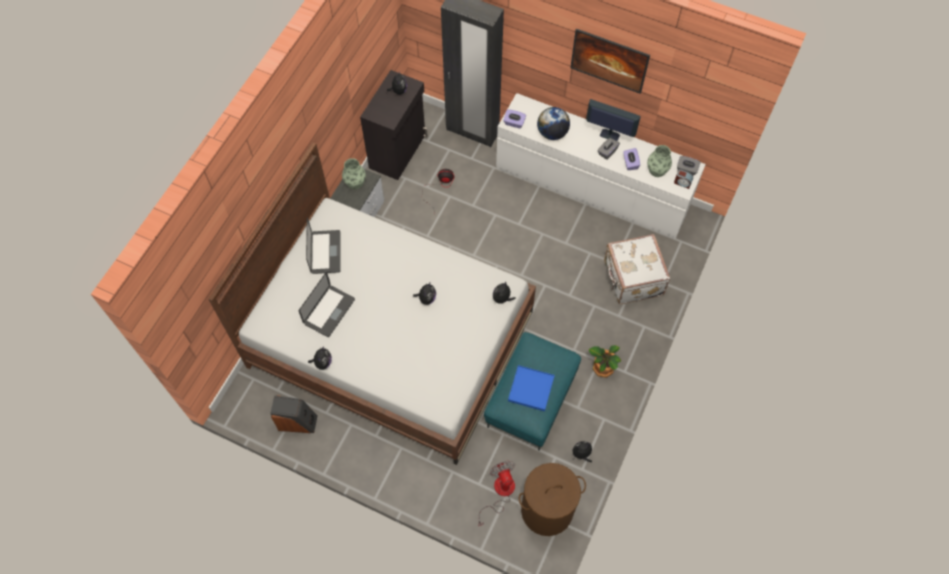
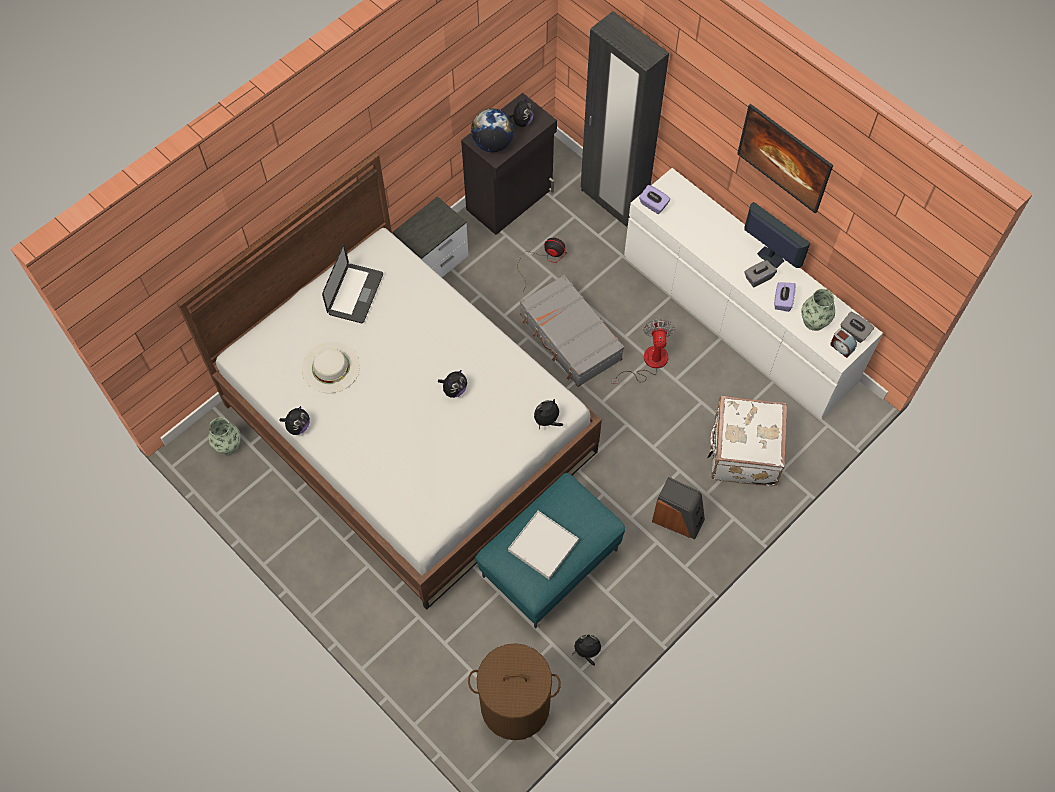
camera: 20 degrees right, 0 degrees up
(297, 422) = (258, 491): speaker -> speaker (678, 519)
(329, 311) = (331, 367): laptop -> white hat
(355, 182) = (432, 220): vase -> vase (228, 445)
(480, 237) = (570, 337): none -> grey suitcase
(500, 493) = (465, 663): fan -> fan (648, 363)
(531, 389) = (543, 546): blue tray -> white tray
(552, 133) = (696, 232): globe -> globe (492, 144)
(602, 367) = (658, 552): potted plant -> none

